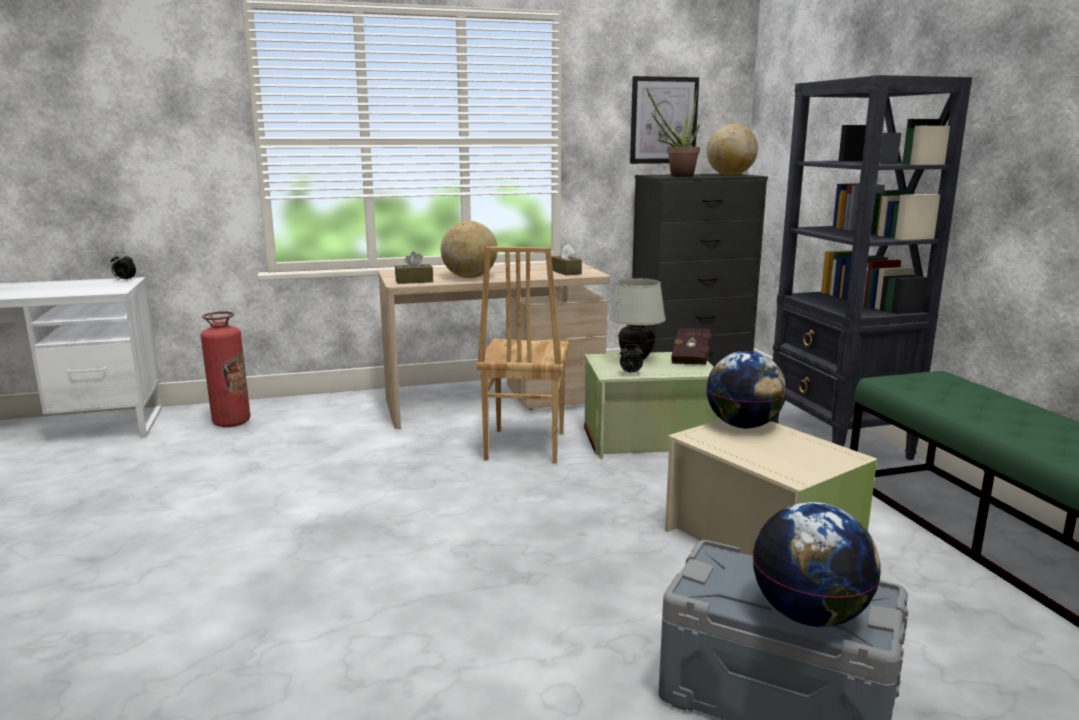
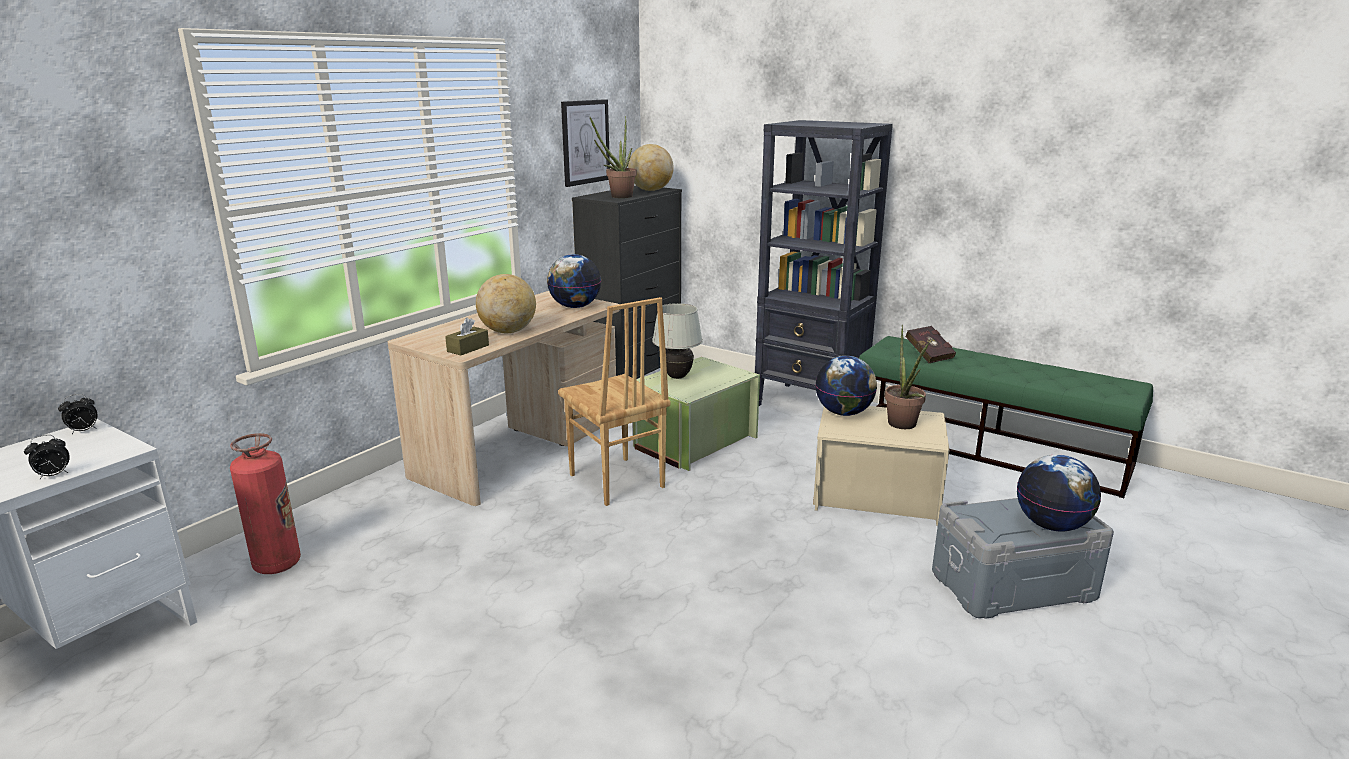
camera: 40 degrees left, 5 degrees up
(566, 272) = (575, 307): brown tissue box -> globe
(630, 374) = (699, 391): alarm clock -> alarm clock (53, 476)
(692, 359) = (712, 364): red book -> red book (928, 355)
(790, 455) = (903, 426): none -> potted plant

